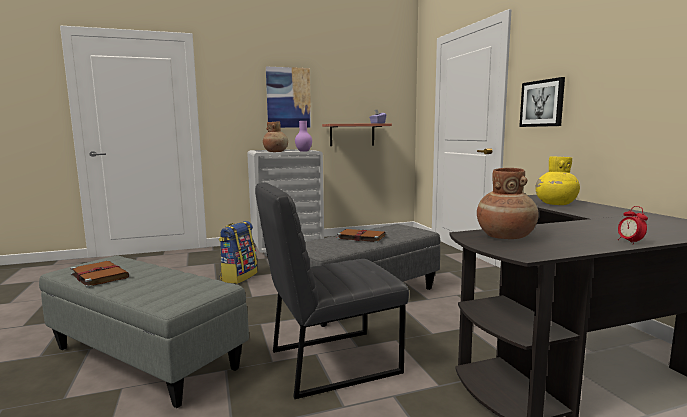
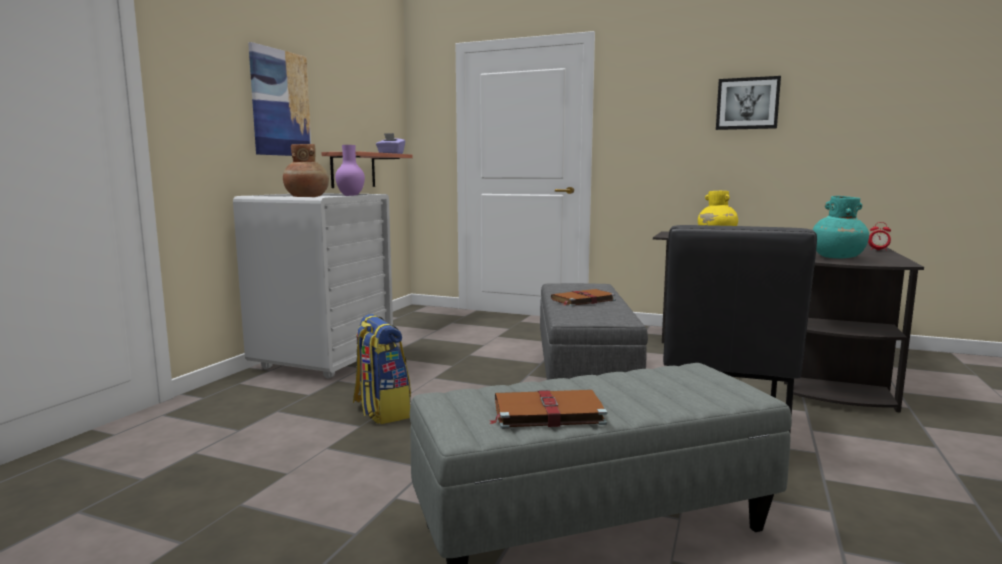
camera: 50 degrees left, 0 degrees up
(505, 237) = (836, 257): brown vase -> turquoise vase
(542, 103) = (649, 138): picture -> picture (747, 103)

